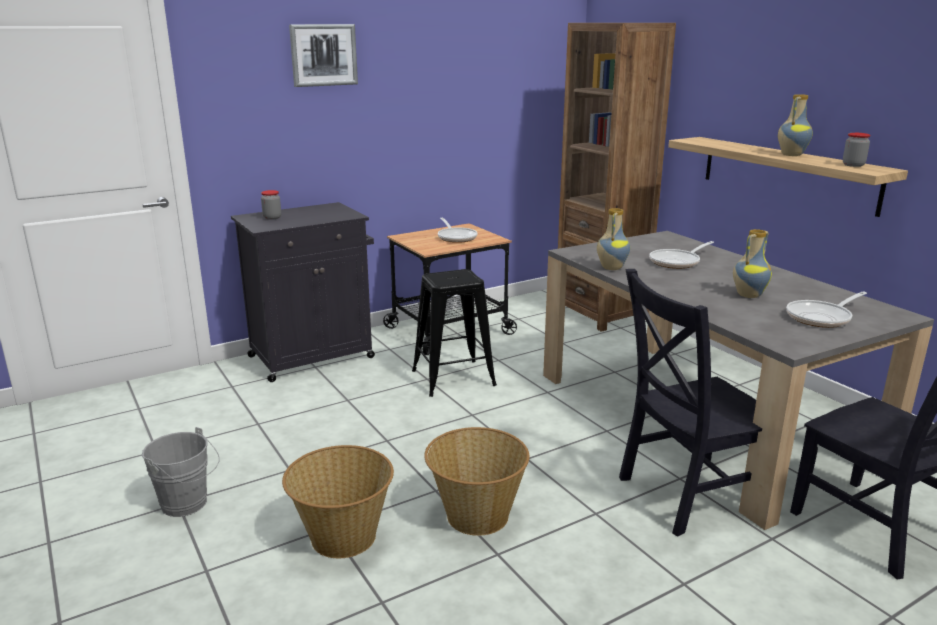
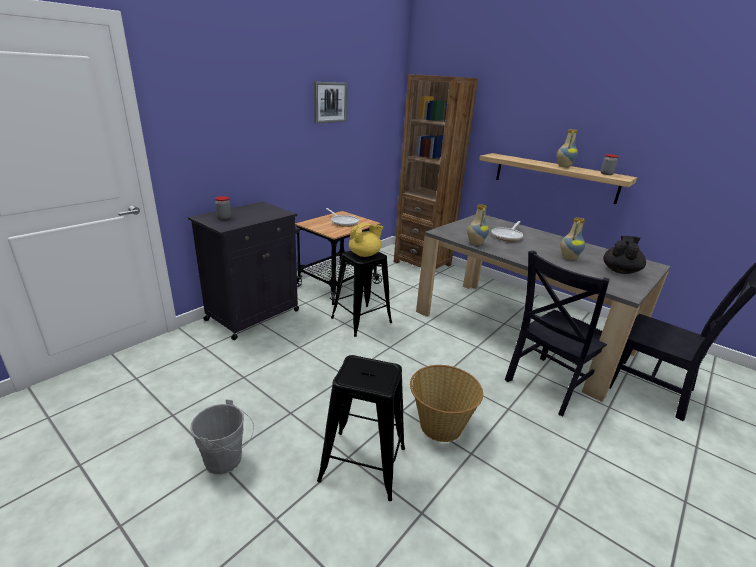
camera: 20 degrees left, 5 degrees up
(323, 55) = (250, 89): picture -> picture (330, 102)
(343, 538) = (363, 464): basket -> black stool
(453, 278) = (365, 254): none -> yellow teapot
(821, 318) = (620, 271): frying pan -> black teapot

